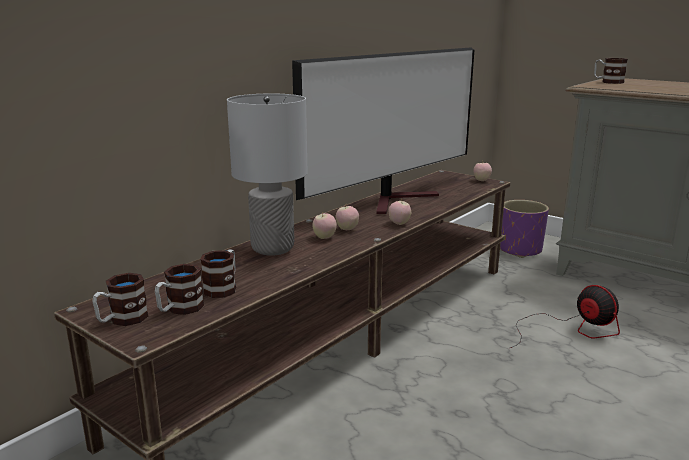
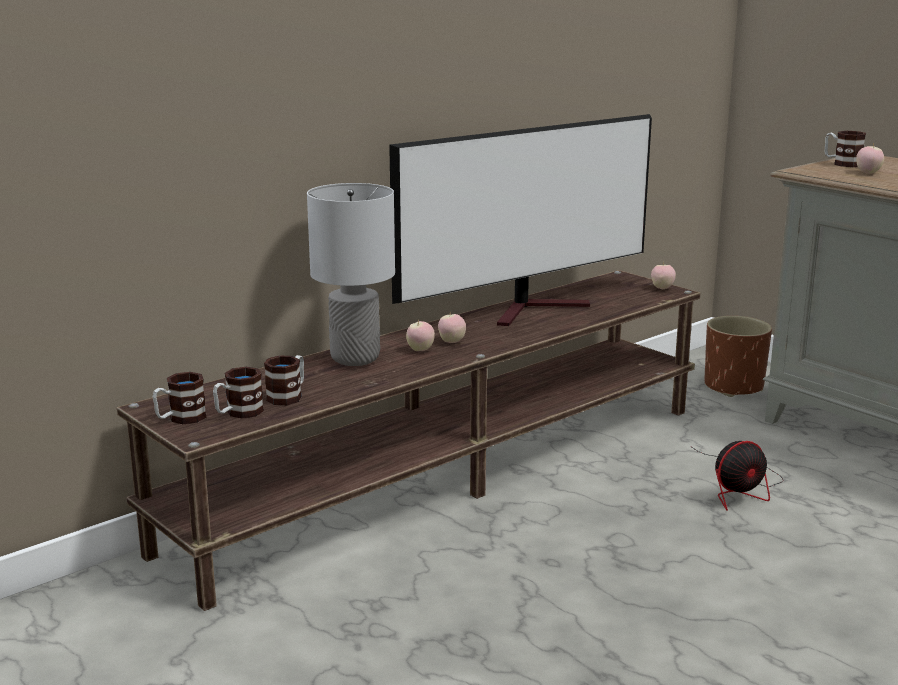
camera: 10 degrees right, 0 degrees up
(399, 223) = (518, 339): apple -> apple (868, 173)
(520, 250) = (733, 386): purple planter -> brown planter
(570, 329) = (740, 488): fan -> fan turned 90 degrees clockwise

